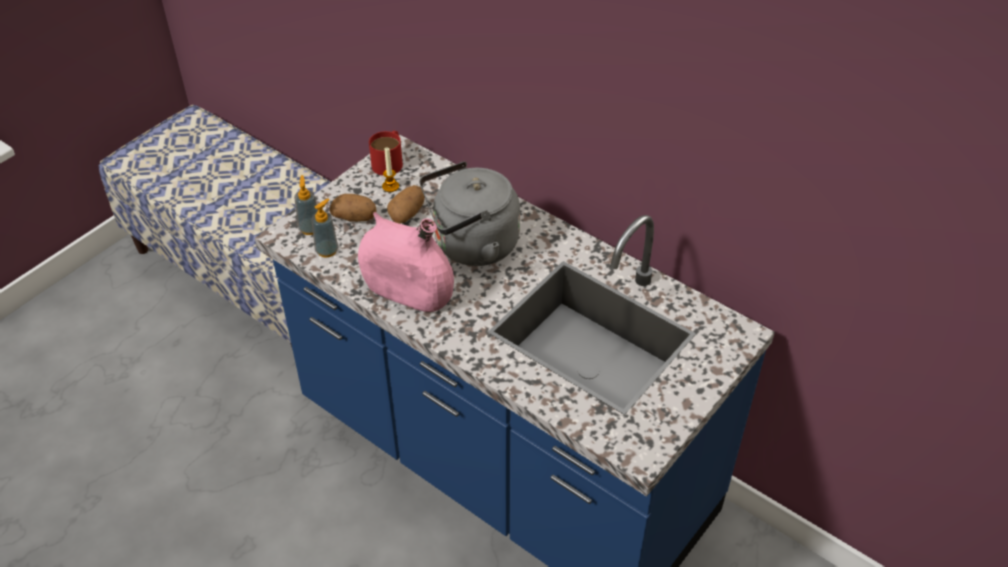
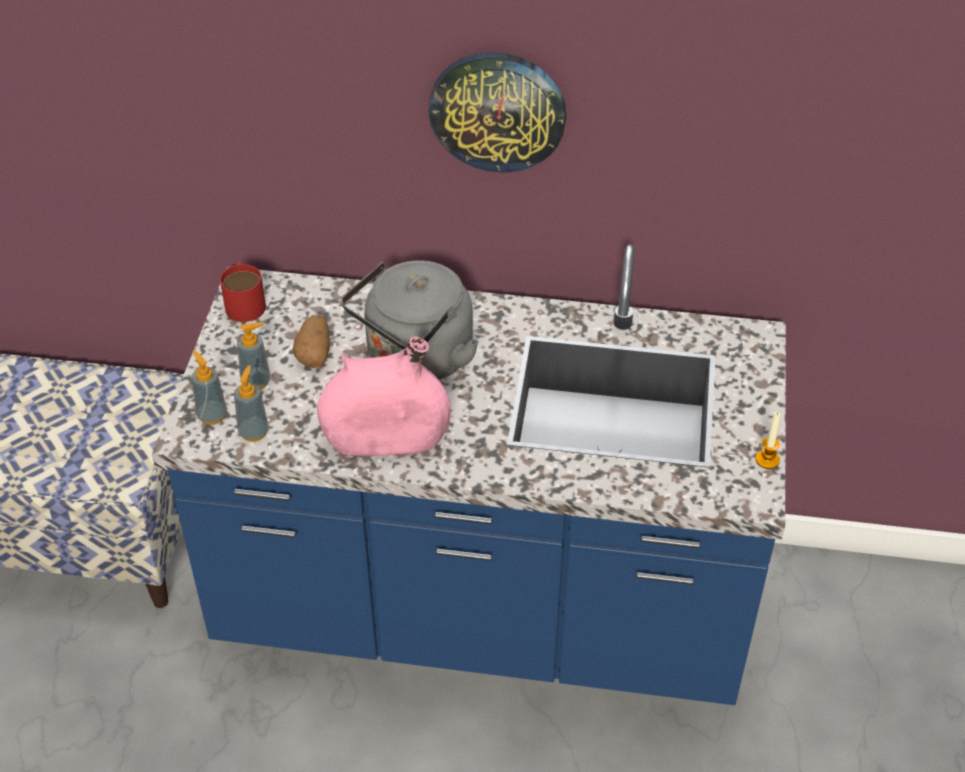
camera: 30 degrees left, 0 degrees up
(355, 217) = (256, 381): potato -> soap dispenser
(390, 186) = (269, 330): candle -> candle (767, 460)
(579, 72) = (497, 111): none -> wall clock

